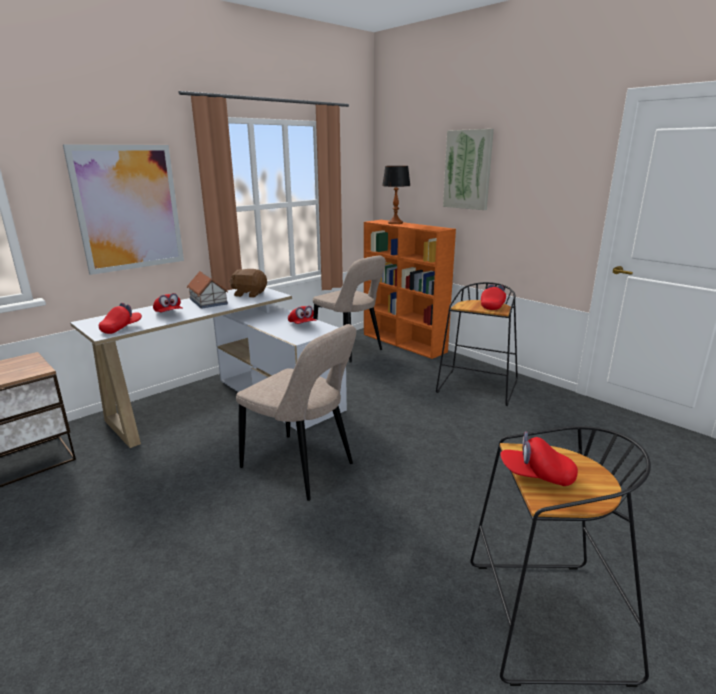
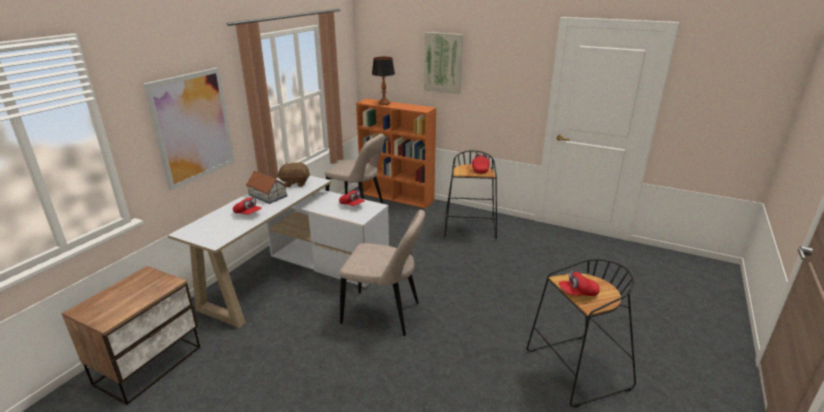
camera: 20 degrees left, 5 degrees up
(121, 328) = (224, 234): red cap -> none

